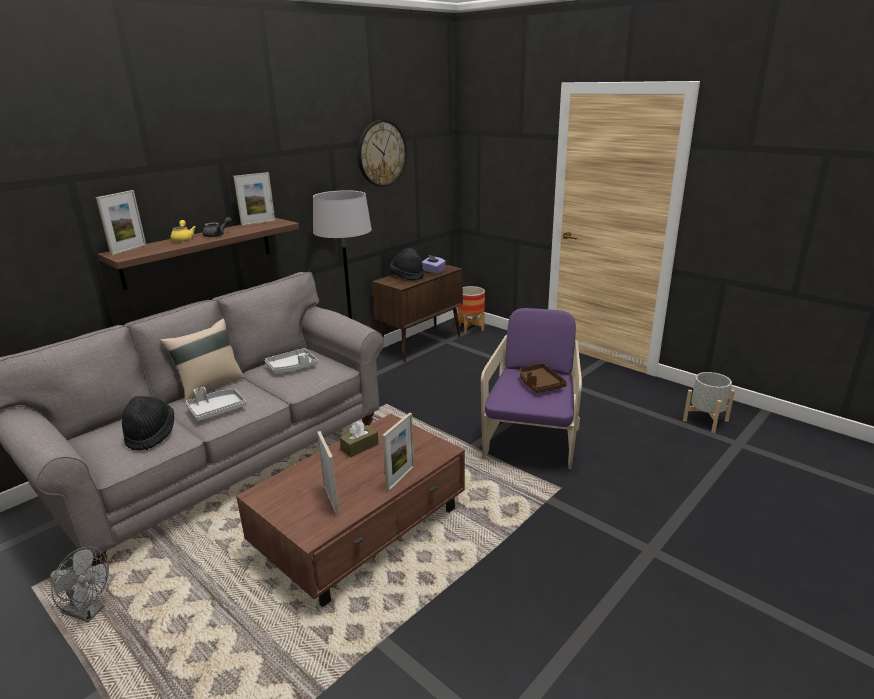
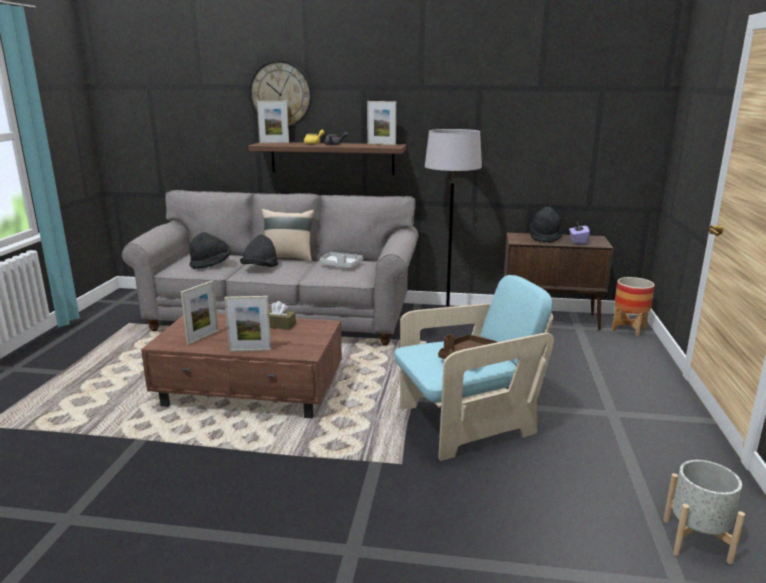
camera: 55 degrees right, 5 degrees down
(88, 612) = (118, 343): grey fan -> none
(216, 410) = (260, 268): grey tray -> black hat
(381, 153) = (545, 101): wall clock -> wall clock (281, 94)
(531, 439) = (466, 423): purple armchair -> turquoise armchair

